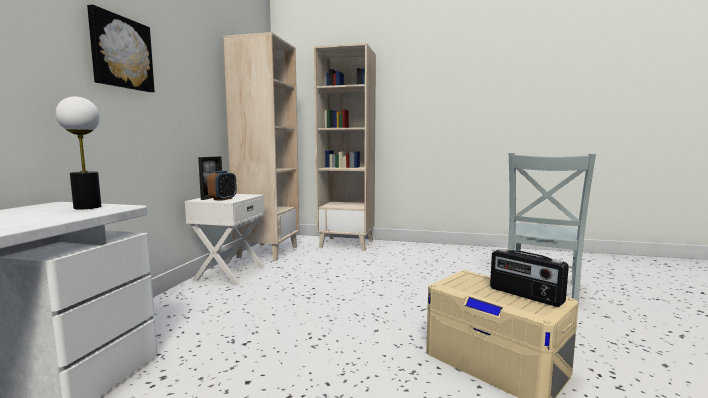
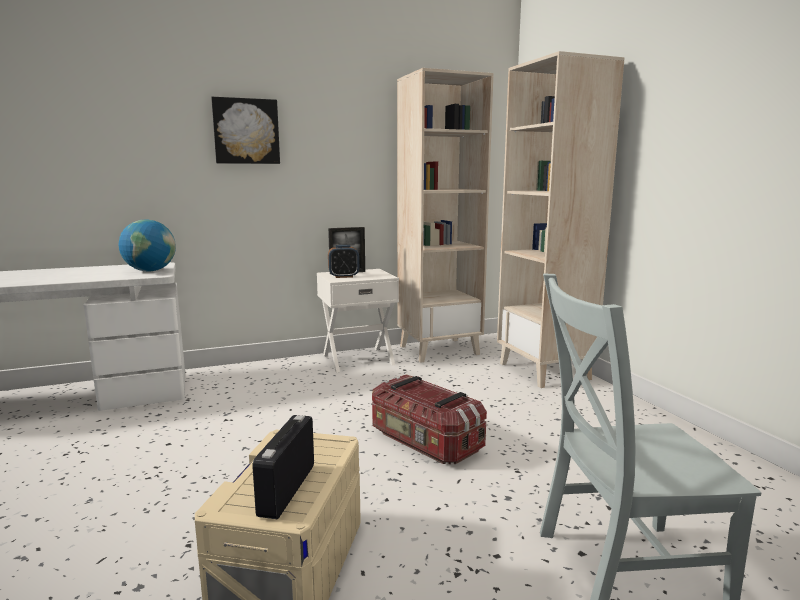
camera: 55 degrees right, 5 degrees up
(87, 207) = (150, 271): table lamp -> globe
(388, 290) = (424, 441): none -> storage box

